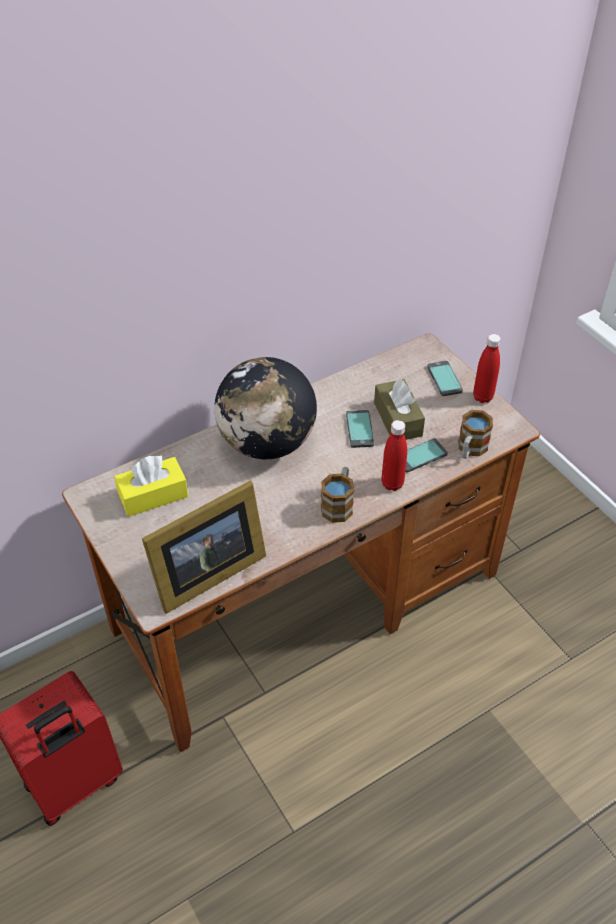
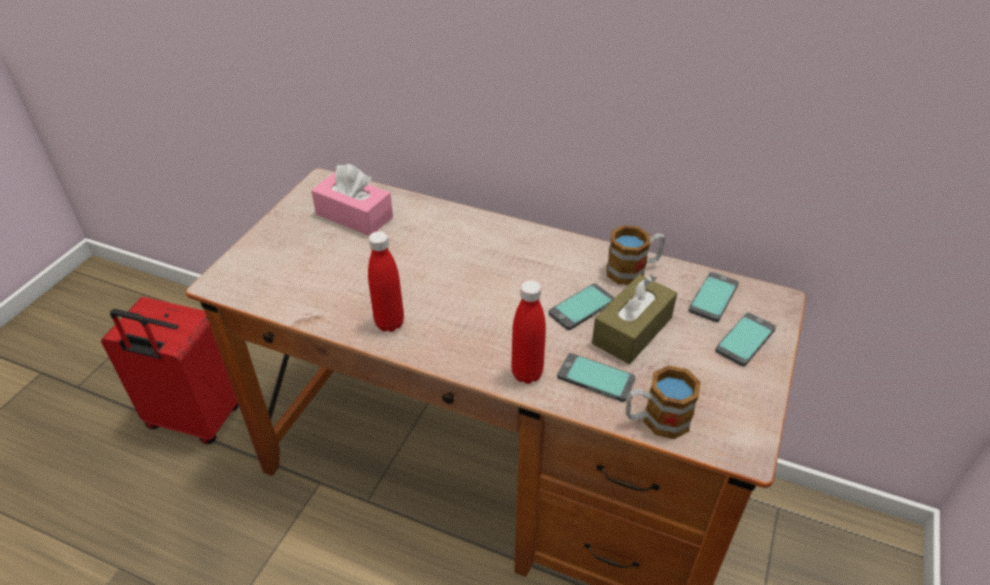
camera: 55 degrees right, 5 degrees down
(153, 495) = (354, 216): yellow tissue box -> pink tissue box
(204, 574) = (280, 293): picture frame -> none
(267, 443) = (489, 251): globe -> none
(338, 504) = (454, 344): mug -> mug (633, 270)
(402, 370) = (713, 297): none -> phone
(482, 397) = (760, 390): red bottle -> red bottle (389, 323)

